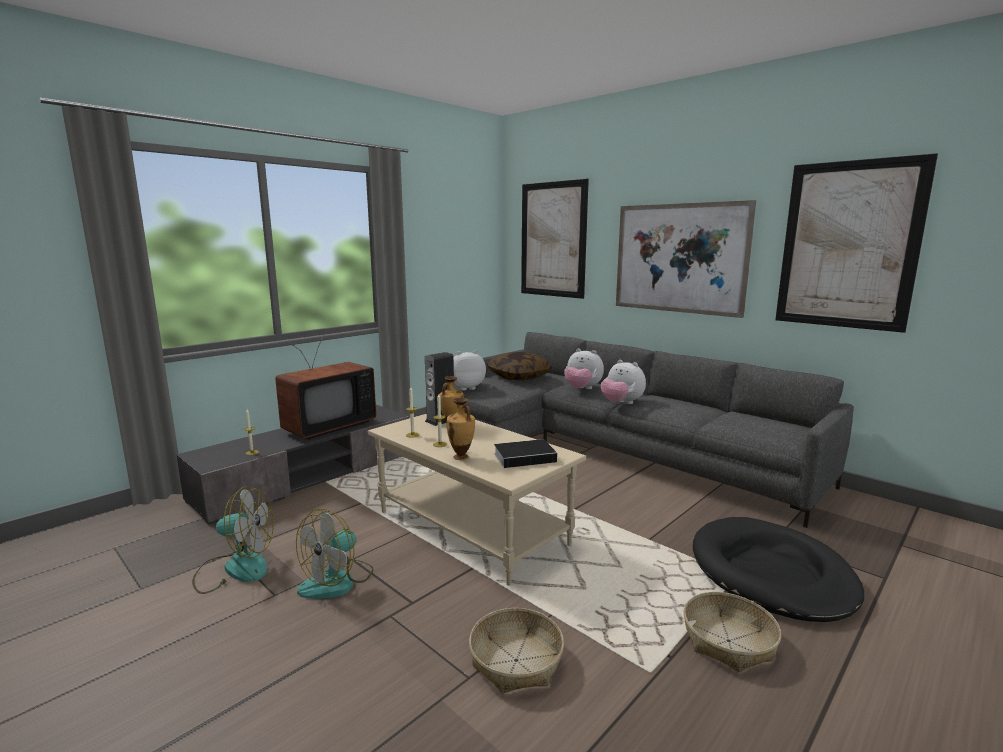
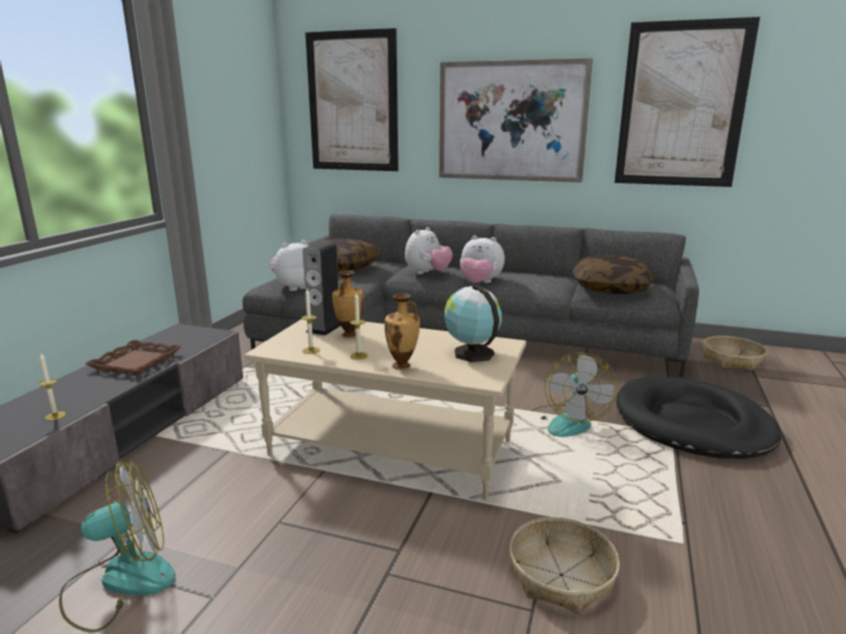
camera: 25 degrees left, 5 degrees up
(325, 427) = (135, 362): television -> brown tray
(337, 581) = (284, 553): fan -> fan (568, 421)
(526, 457) = (471, 353): book -> globe
(582, 389) = (427, 273): plush toy -> plush toy turned 60 degrees counterclockwise
(729, 641) = (714, 493): basket -> basket (732, 360)
(743, 424) = (610, 288): none -> pillow

